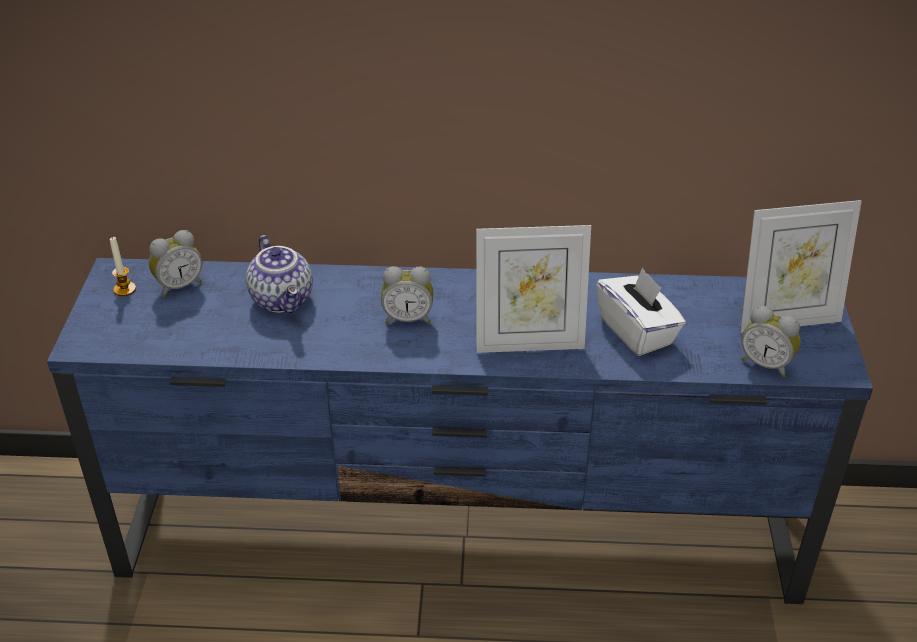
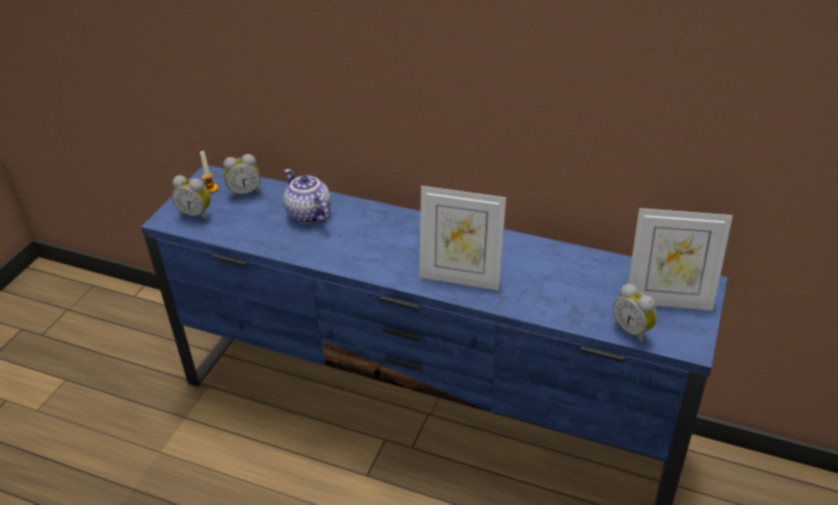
camera: 20 degrees right, 0 degrees up
(284, 299) = (307, 214): teapot -> teapot turned 150 degrees clockwise
(408, 318) = (384, 243): alarm clock -> alarm clock (196, 214)
(637, 331) = (545, 286): white tissue box -> none

